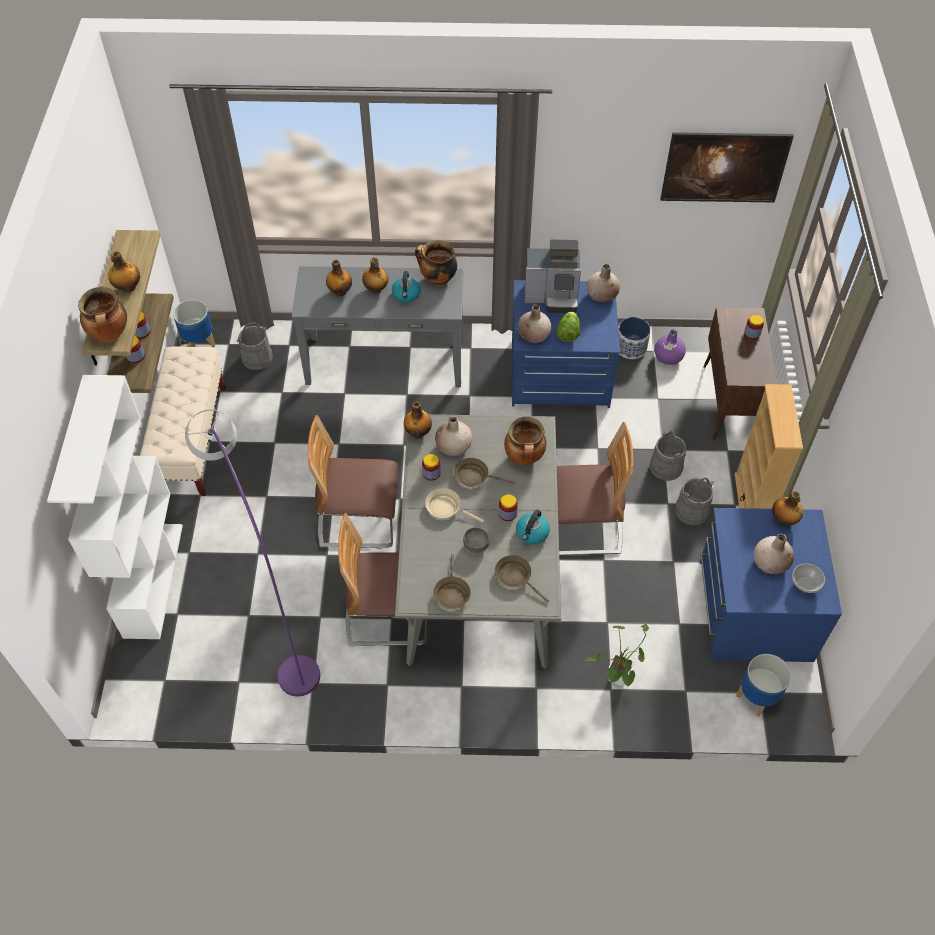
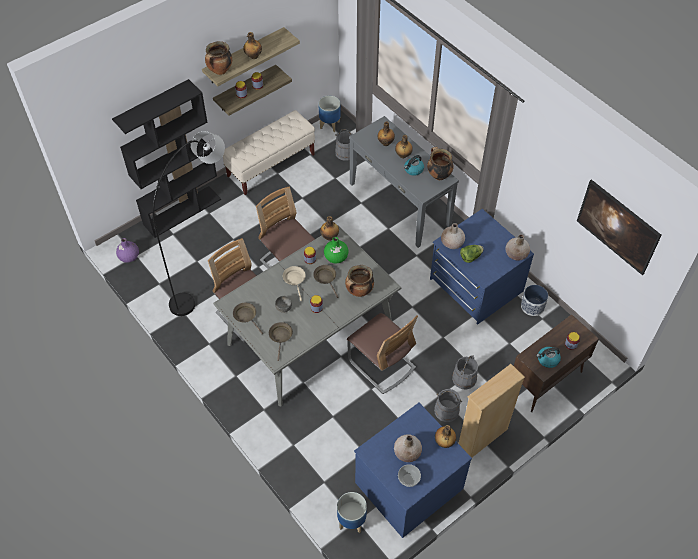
camera: 50 degrees right, 0 degrees up
(153, 579) = (182, 211): white bookcase -> black bookcase
(272, 613) = (206, 269): purple floor lamp -> black floor lamp
(451, 593) = (246, 316): brown frying pan -> brown frying pan turned 90 degrees clockwise
(453, 446) = (336, 257): beige vase -> green vase
(532, 533) = (314, 326): kettle -> kettle (547, 360)
(553, 296) = (489, 233): coffee machine -> none
(615, 681) = (300, 444): potted plant -> none
(667, 358) = (545, 329): purple vase -> purple vase (129, 256)

